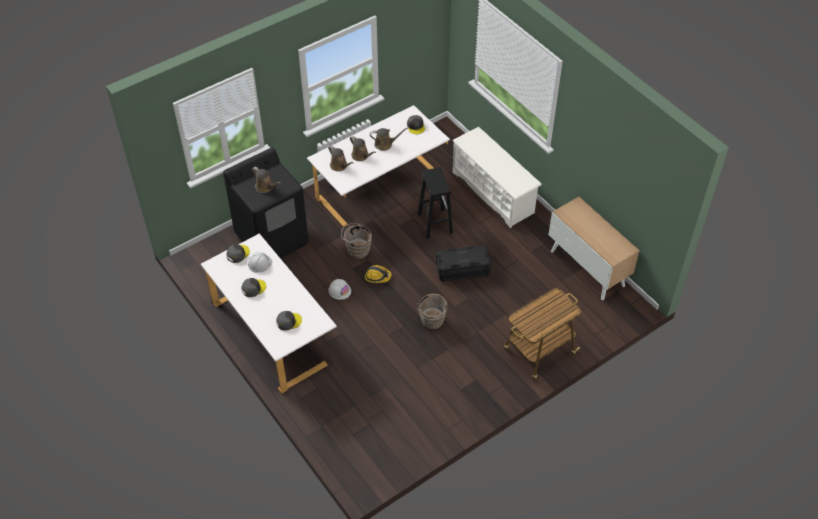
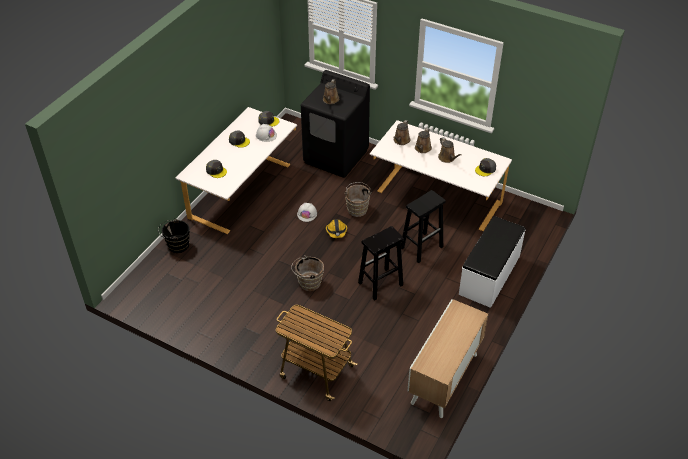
camera: 65 degrees right, 5 degrees down
(317, 414) = (176, 245): none -> black bucket
(462, 270) = (380, 284): black storage box -> black stool
(493, 192) = (490, 275): white shoe rack -> white bench

